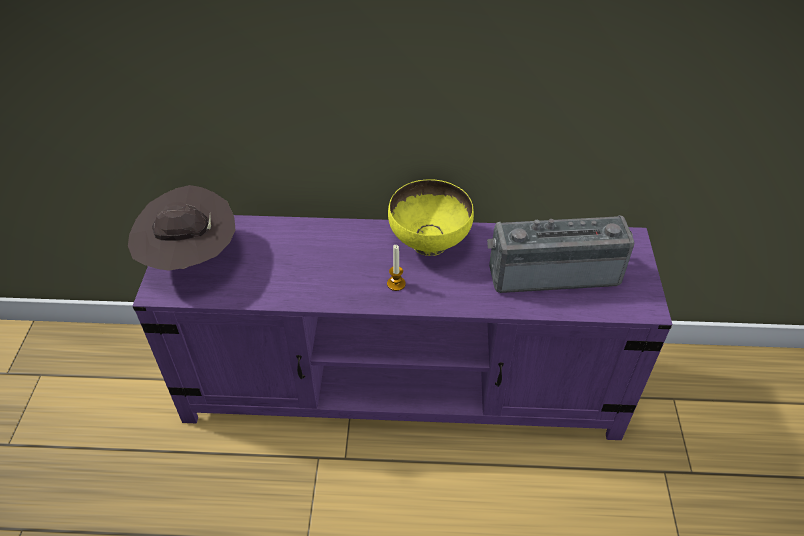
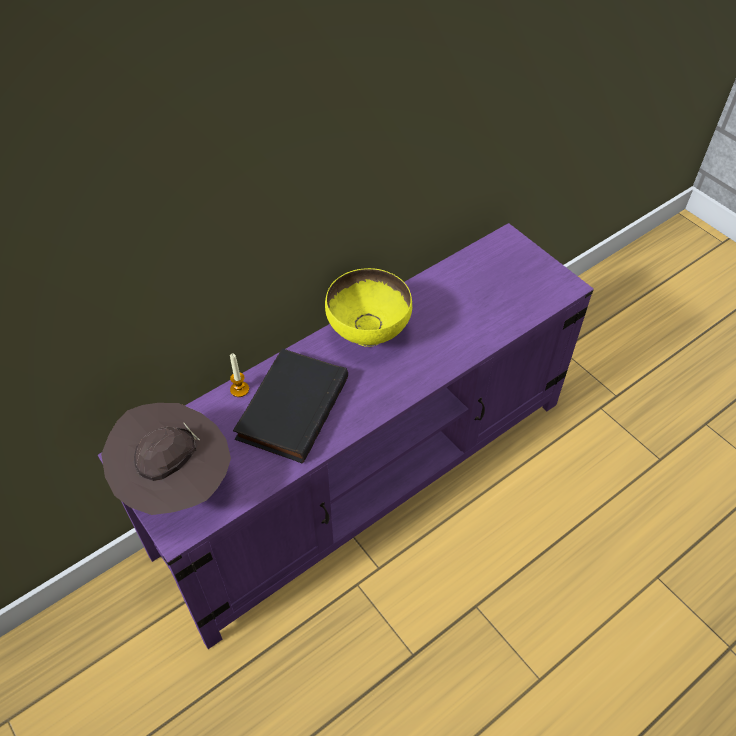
camera: 40 degrees left, 5 degrees up
(316, 260) = (290, 407): none -> black book
(396, 284) = (378, 384): candle -> candle (239, 389)
(552, 271) = (480, 298): radio -> none

